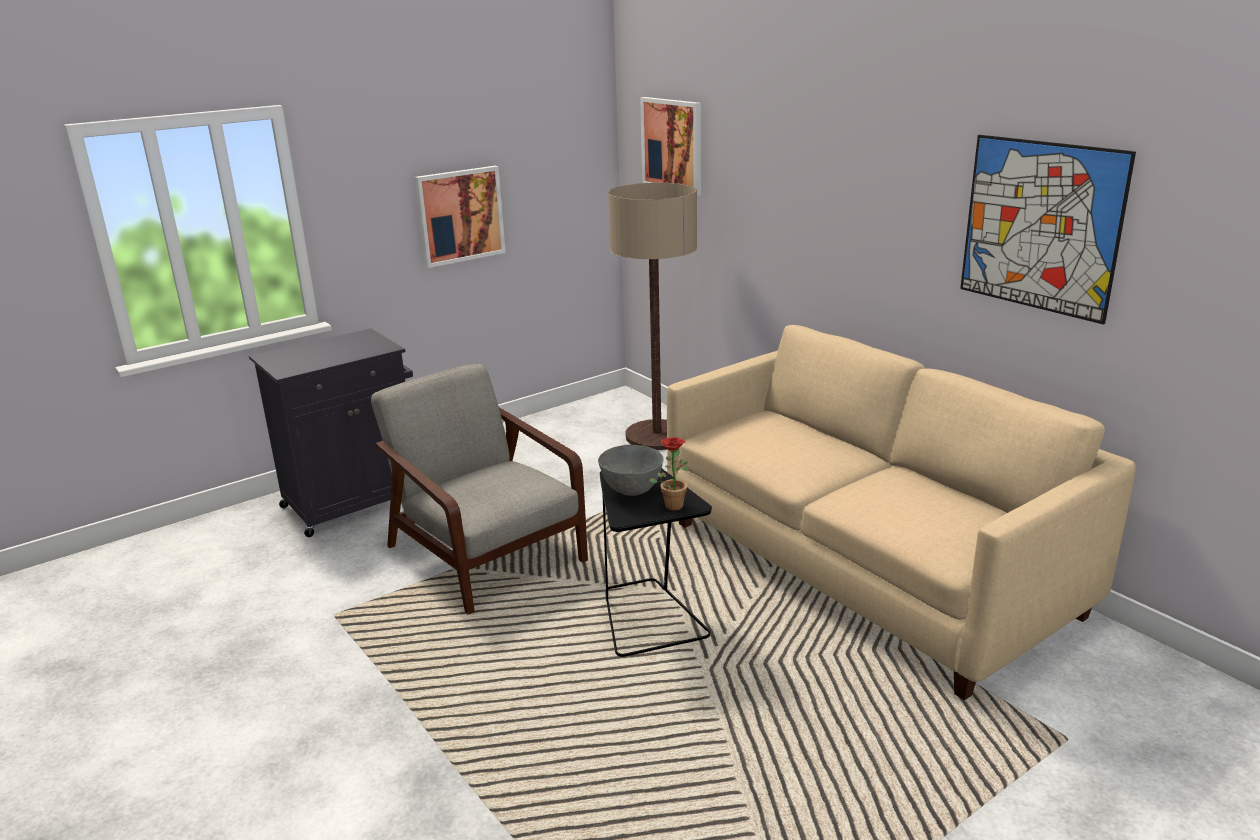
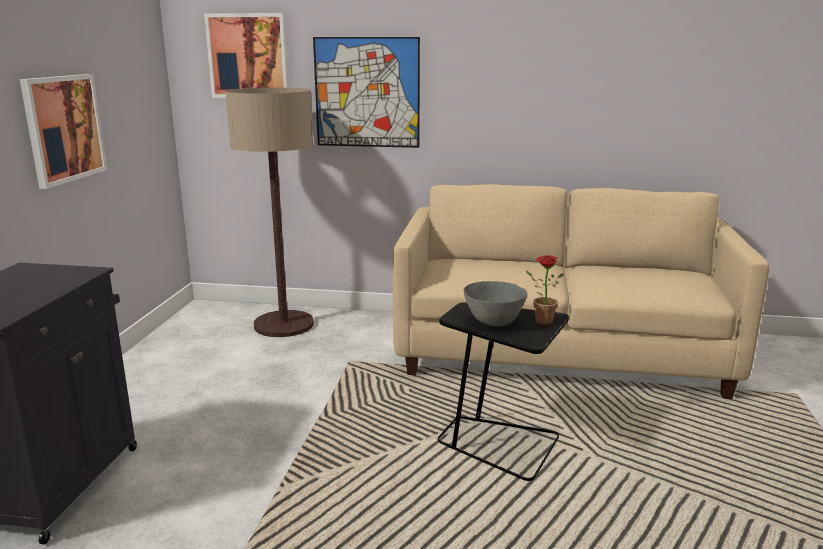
camera: 45 degrees left, 5 degrees down
(484, 552) = (283, 463): grey armchair -> none
(1040, 226) = (635, 73): picture -> picture (367, 92)

